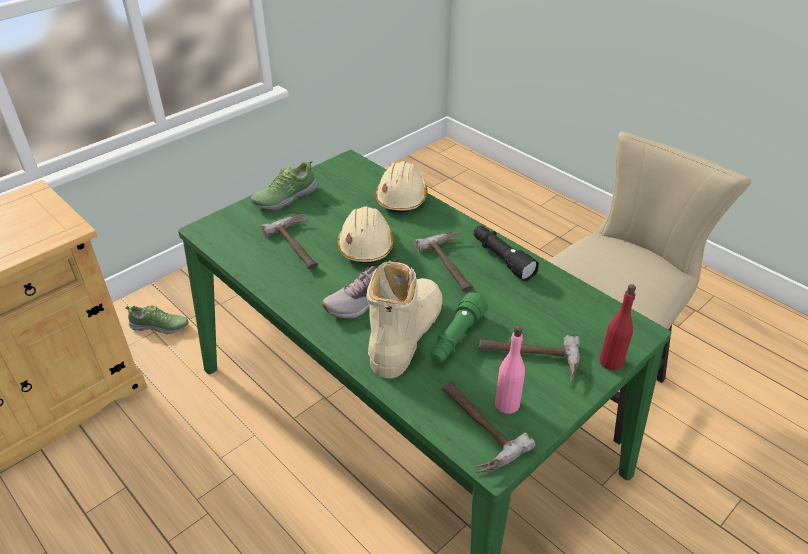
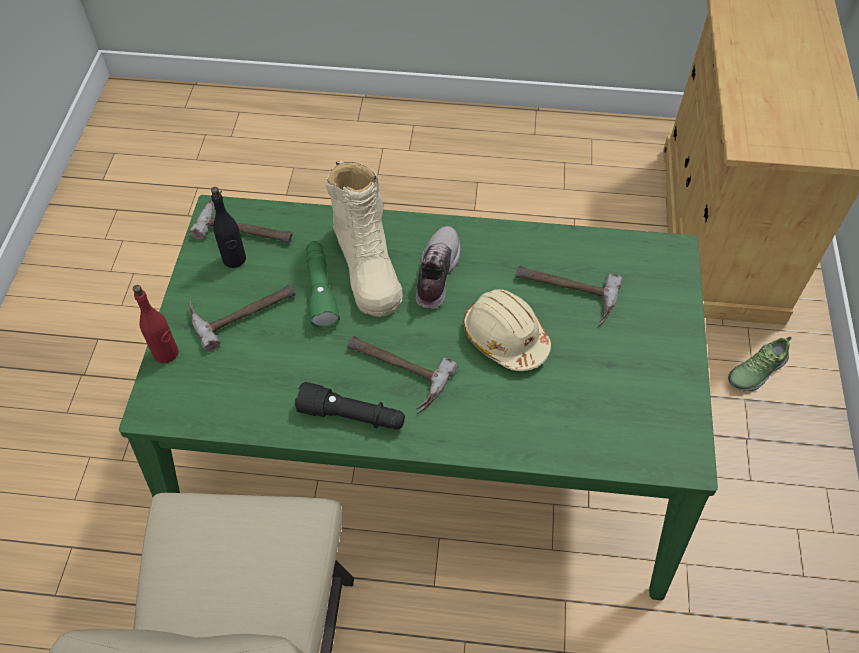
camera: 140 degrees right, 15 degrees up
(284, 197) = (667, 344): shoe -> none
(402, 197) = (548, 438): beige hard hat -> none
(507, 404) = (234, 259): pink bottle -> black bottle

